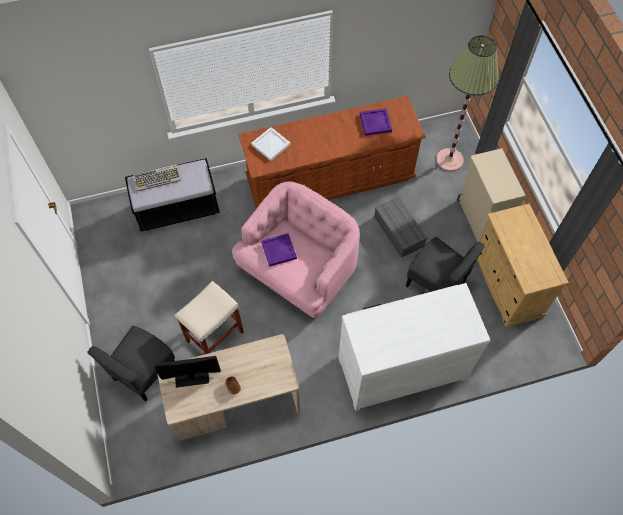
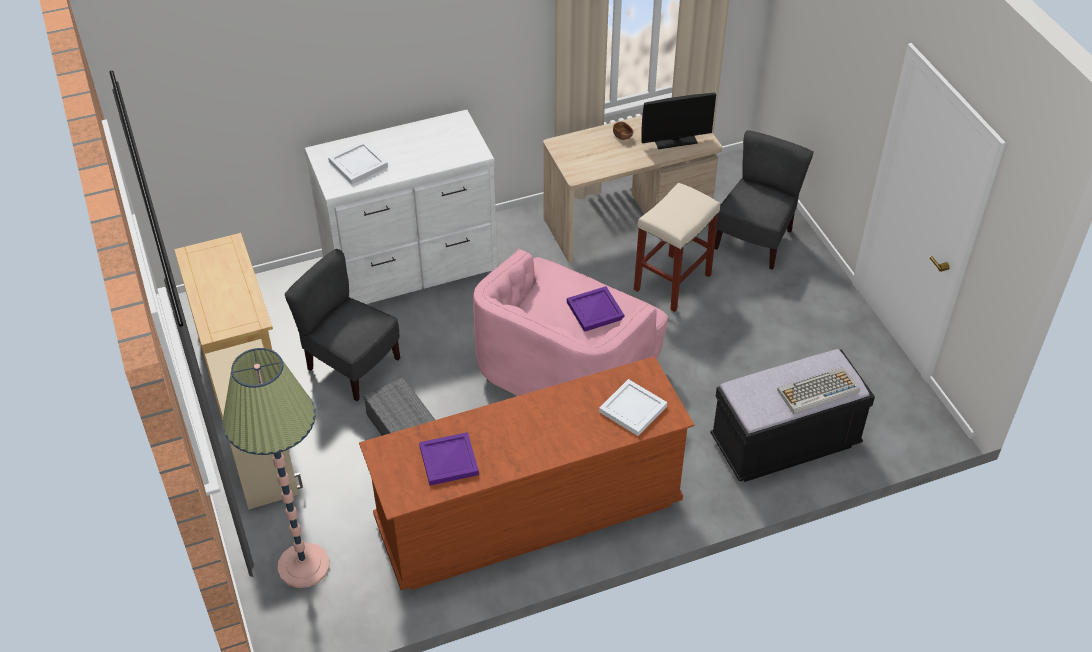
camera: 175 degrees right, 15 degrees down
(445, 317) = (359, 164): none -> white tray

